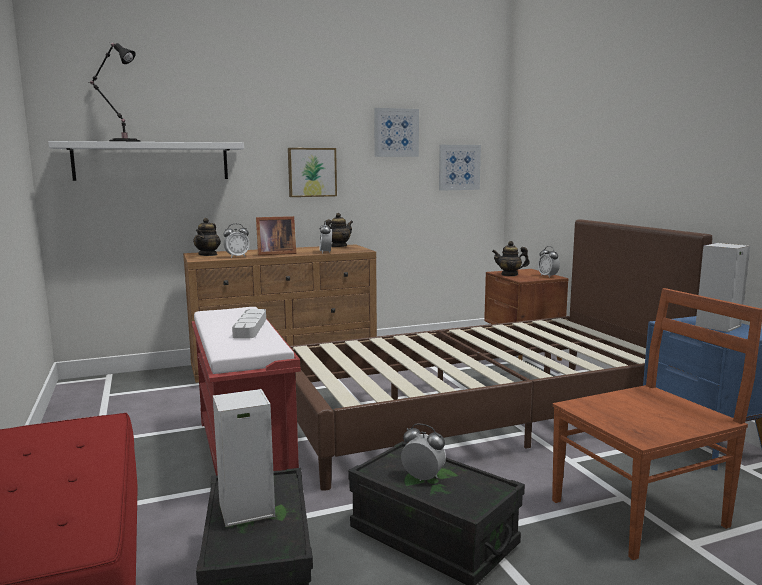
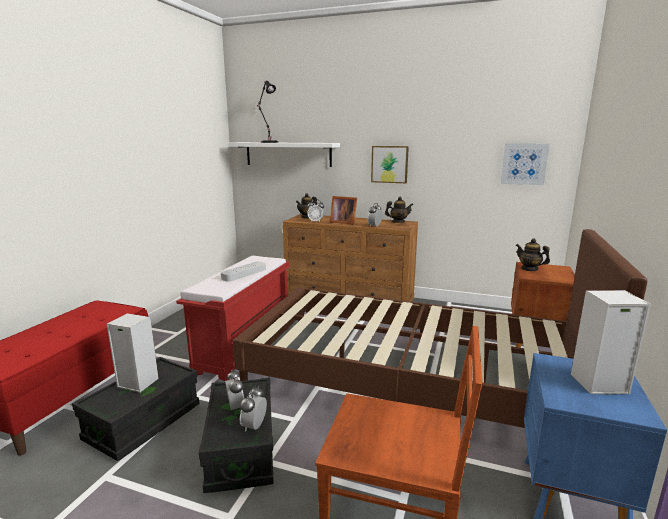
camera: 40 degrees right, 5 degrees up
(396, 132) = (463, 133): picture -> none
(548, 276) = (563, 278): alarm clock -> alarm clock (254, 426)

